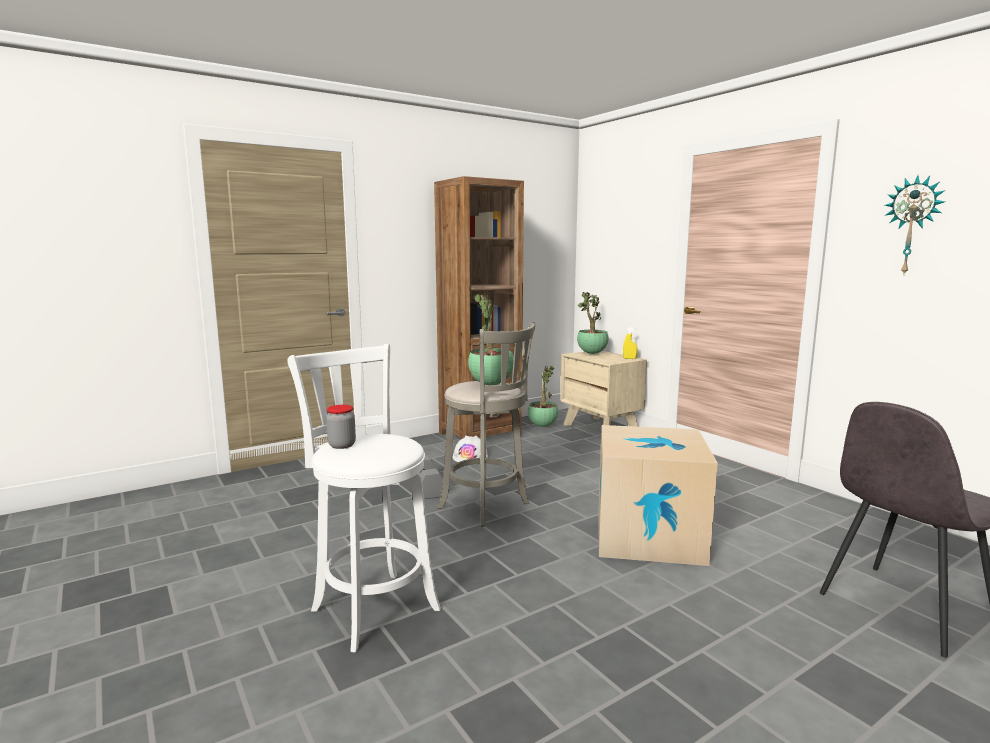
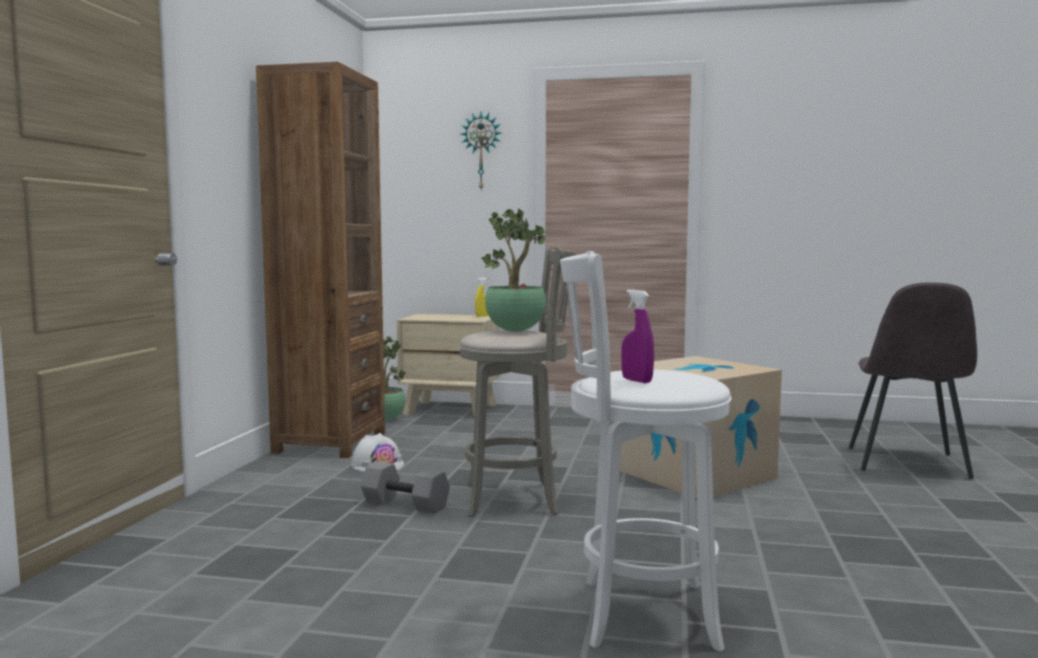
camera: 45 degrees left, 5 degrees down
(342, 445) = (636, 381): jar -> purple spray bottle
(591, 353) = (428, 316): potted plant -> none
(912, 226) = (779, 160): wall clock -> wall clock (481, 151)

